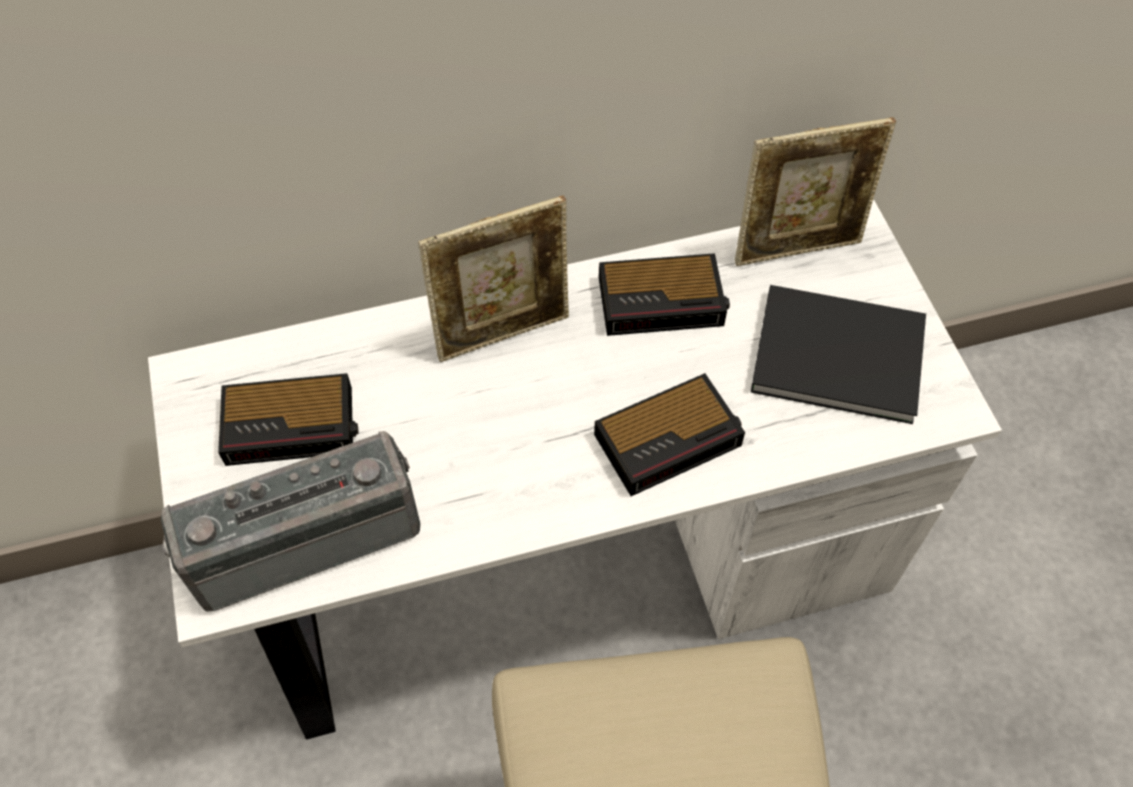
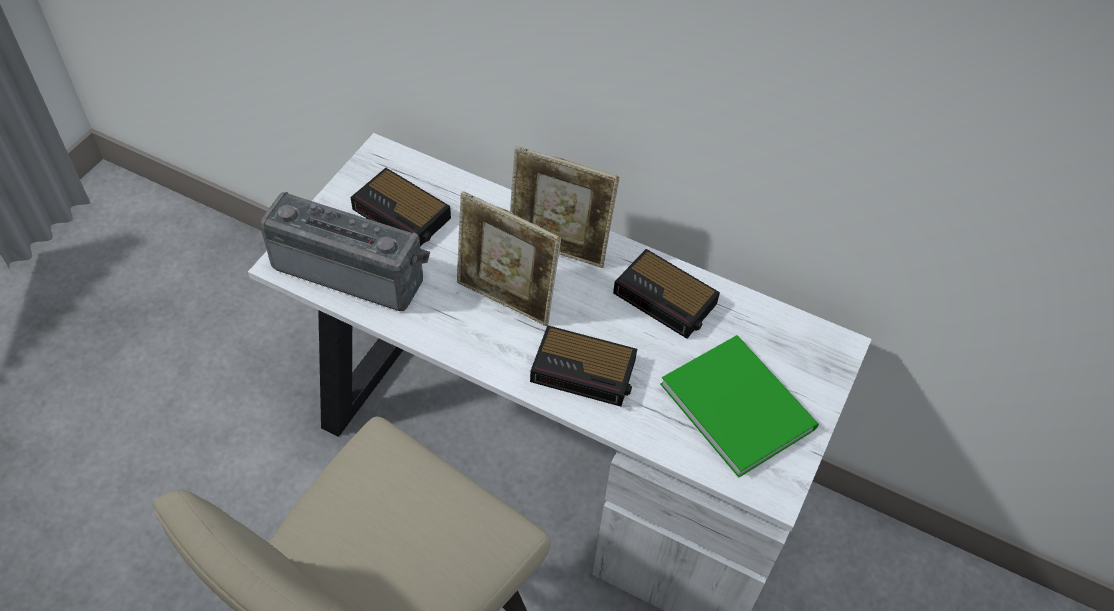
camera: 40 degrees right, 5 degrees down
(797, 248) = (784, 331): picture frame -> picture frame (505, 300)
(833, 351) = (737, 402): black book -> green book

